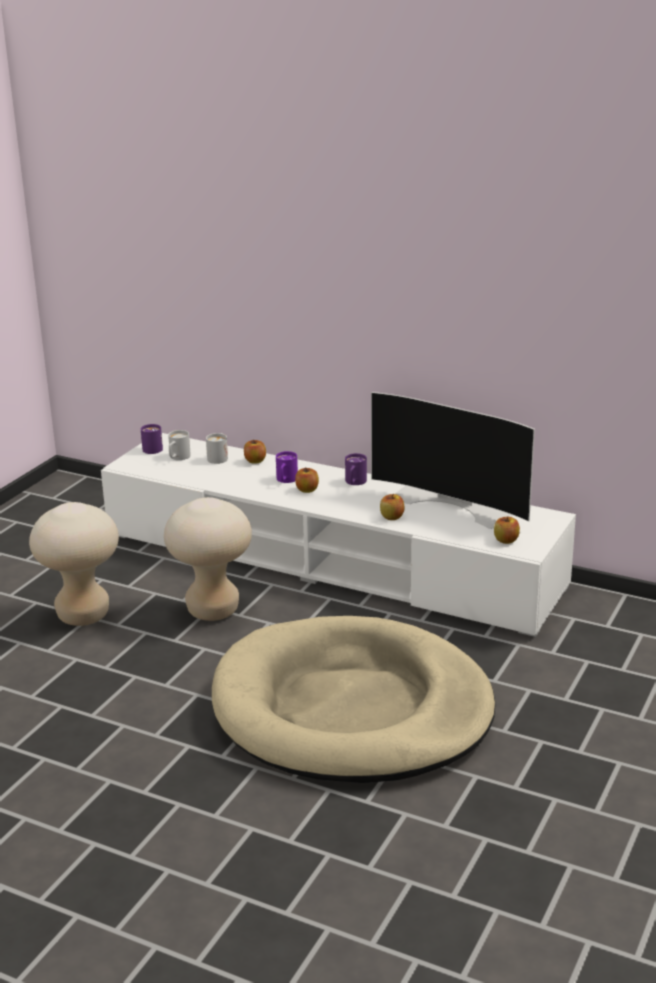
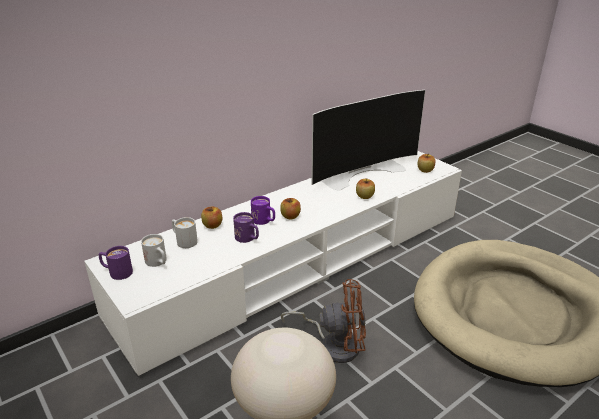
camera: 65 degrees left, 5 degrees up
(213, 610) = (334, 344): beige stool -> brown fan
(354, 483) = (297, 195): purple mug -> purple mug (248, 238)

